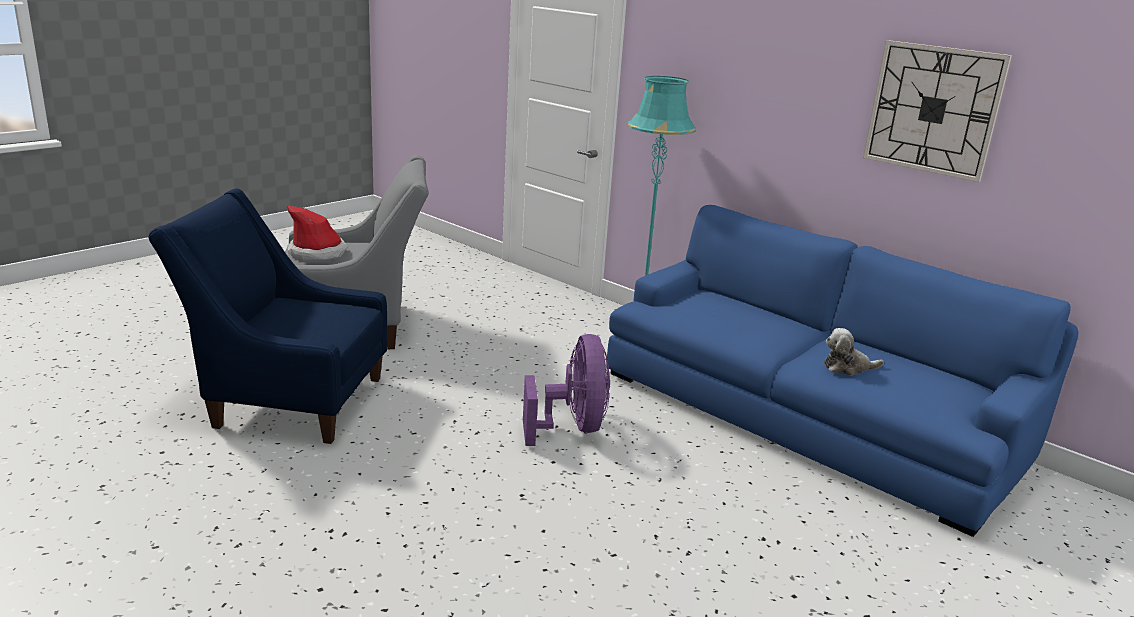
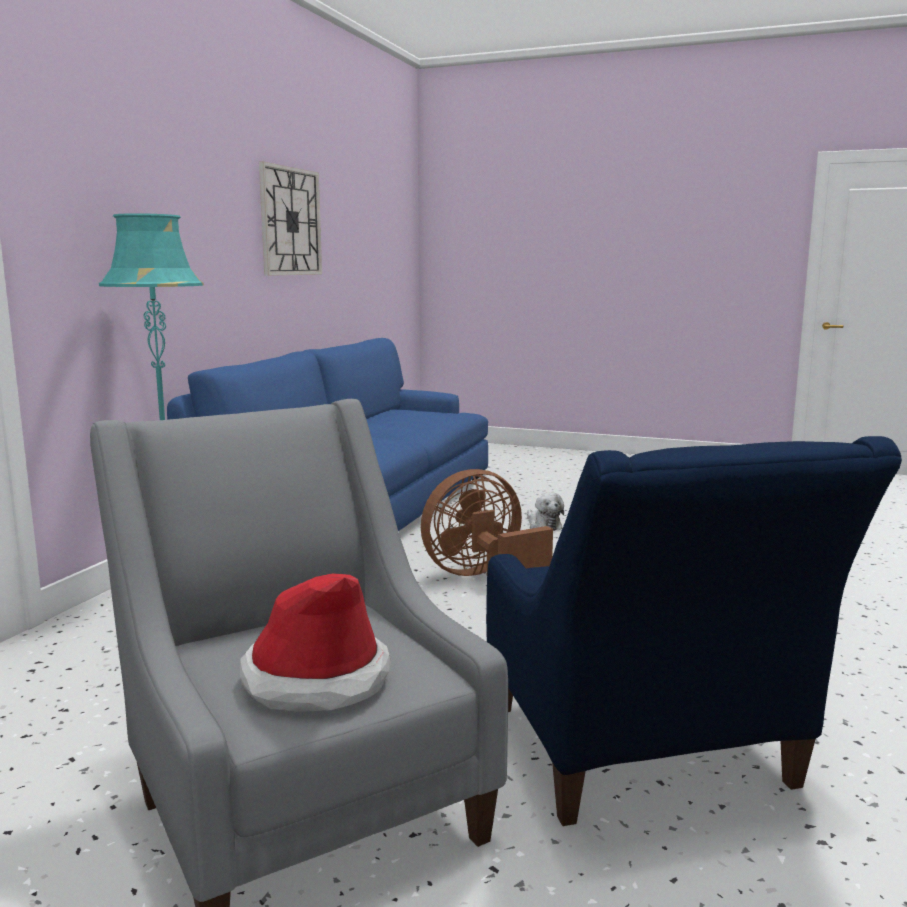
camera: 110 degrees left, 10 degrees down
(572, 427) = (482, 578): purple fan -> brown fan
(847, 367) = (410, 424): plush toy -> plush toy (543, 525)

